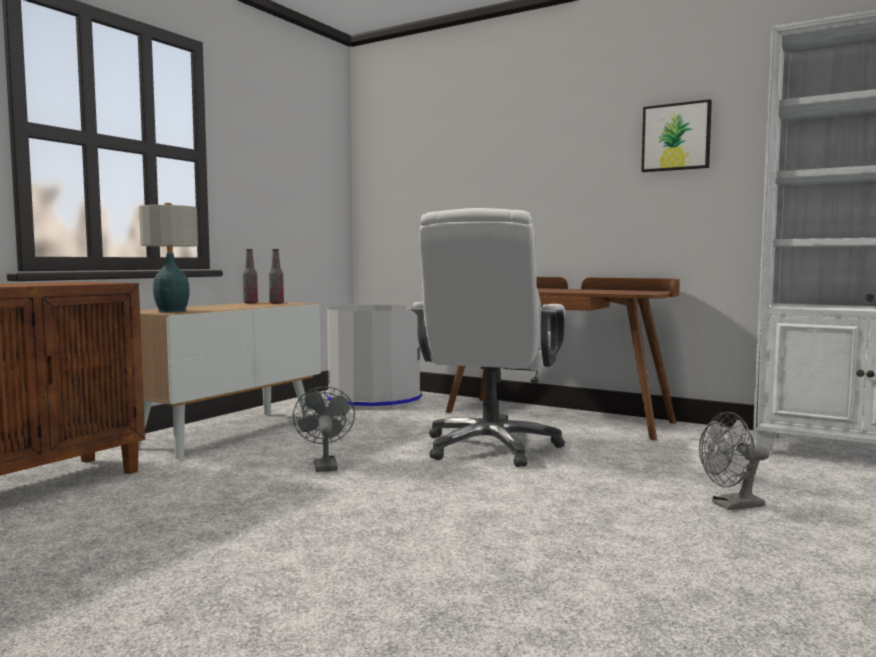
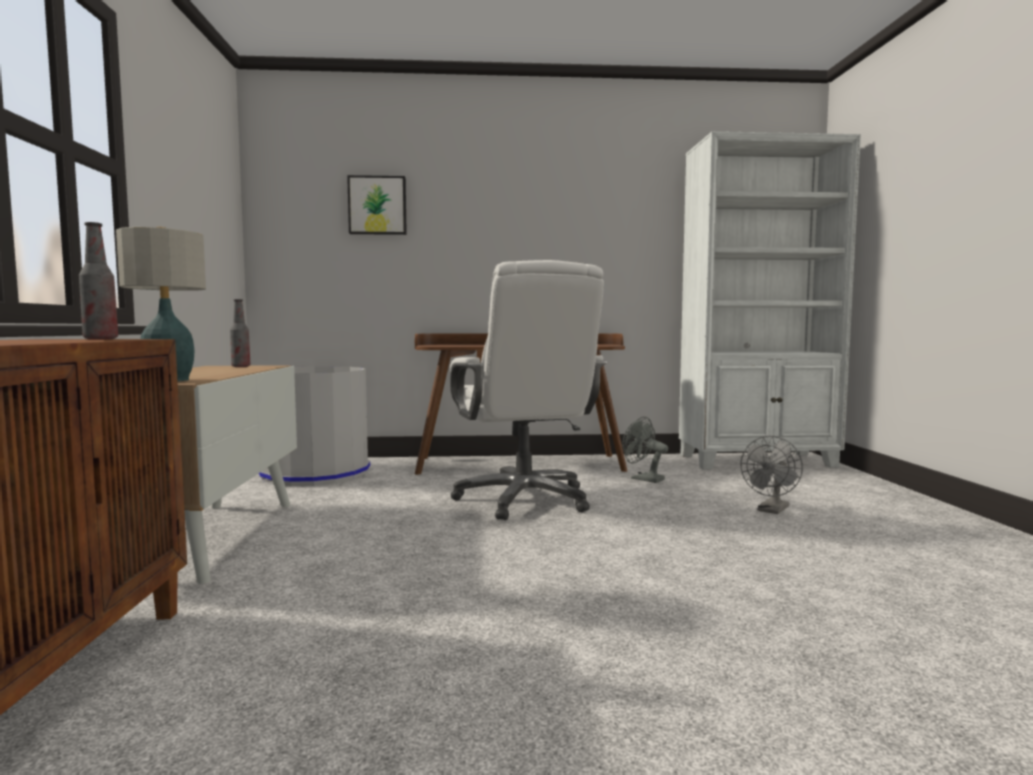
camera: 35 degrees left, 0 degrees up
(250, 303) = (202, 367): bottle -> bottle (100, 339)
(324, 465) = (407, 548): grey fan -> grey fan (643, 479)
(676, 137) = (604, 212): picture -> picture (377, 205)

